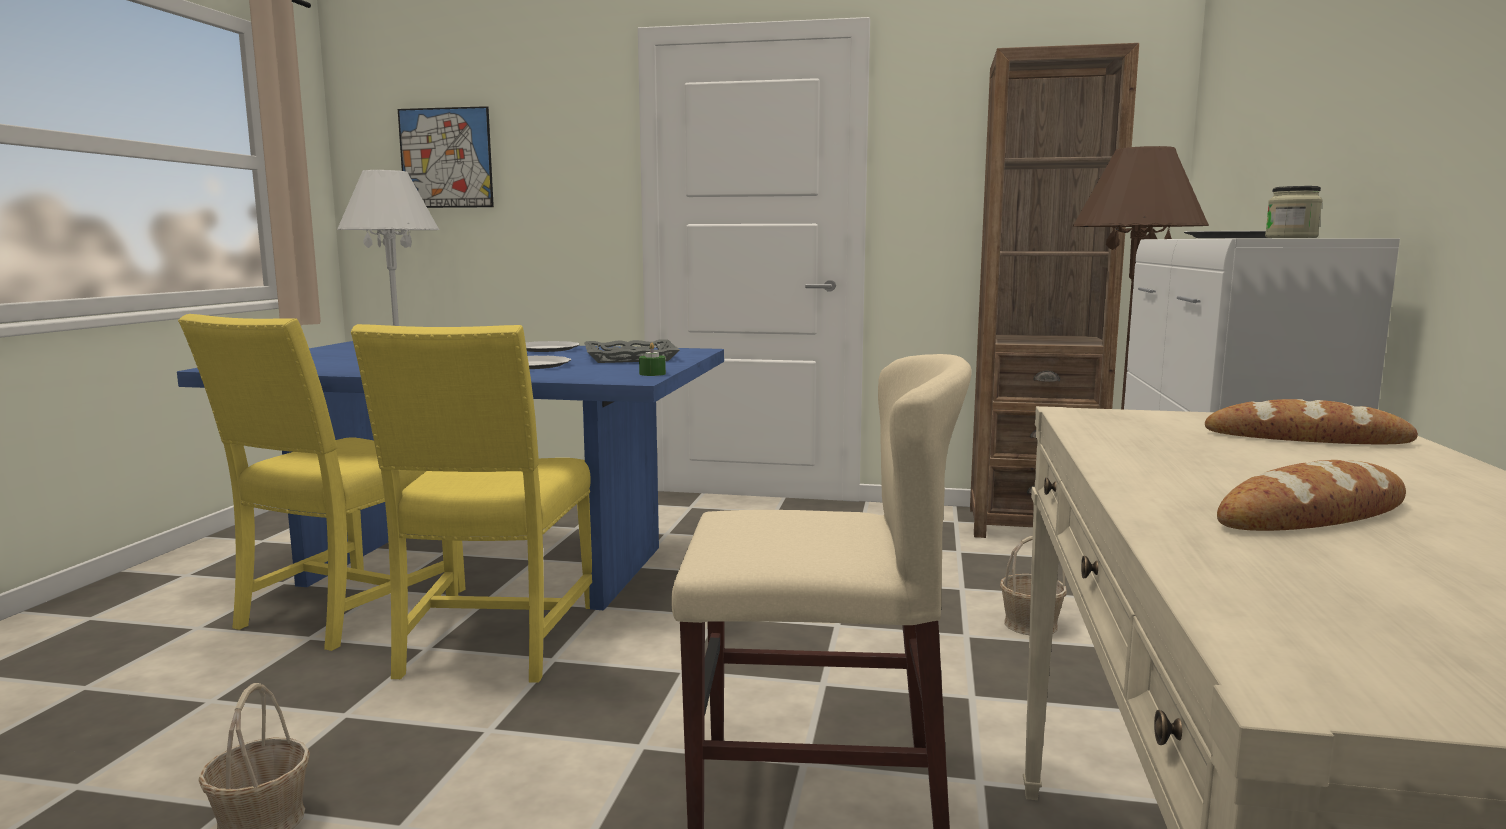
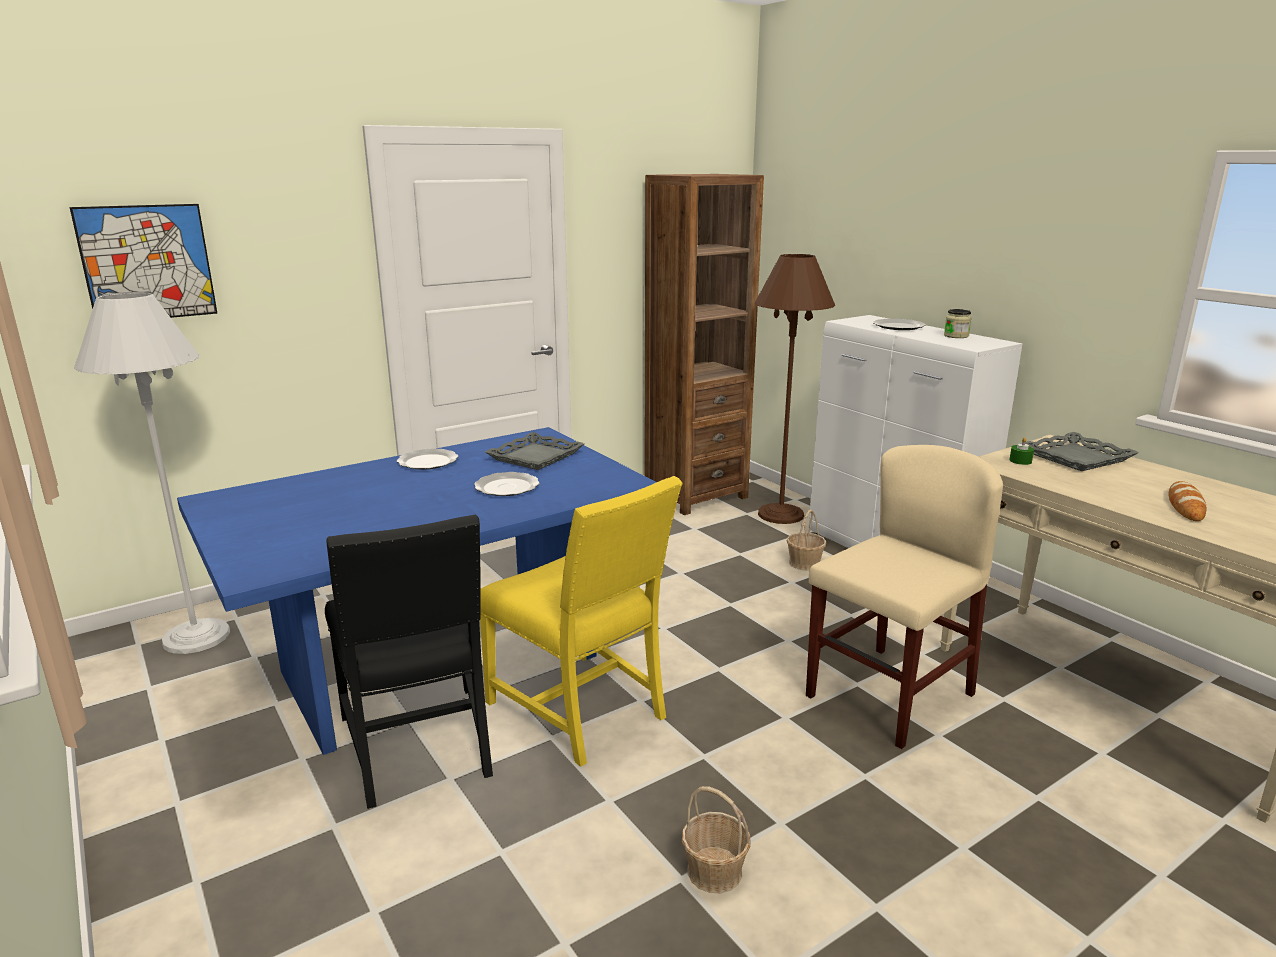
camera: 45 degrees left, 10 degrees up
(345, 609) = (420, 747): yellow chair -> black chair
(652, 374) = (620, 473): green candle -> green candle (1020, 461)
(1306, 438) = (1077, 458): bread -> grey tray

